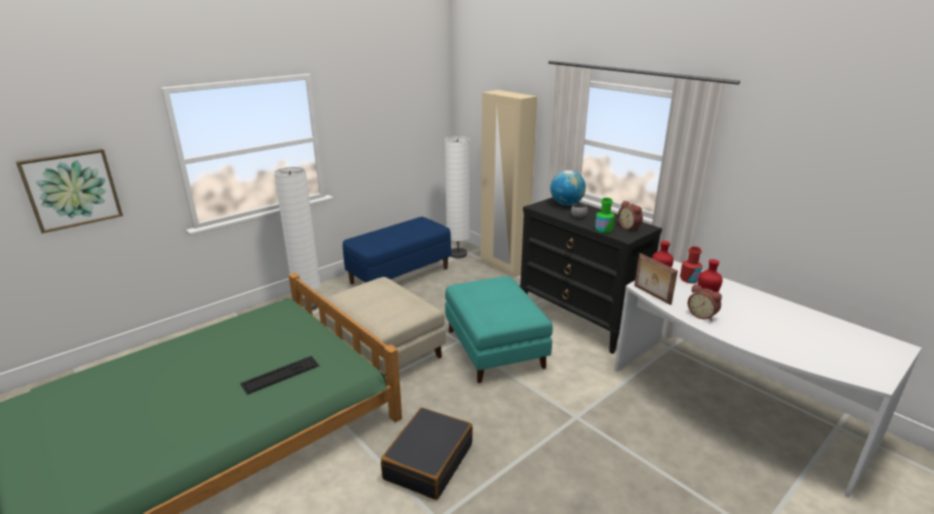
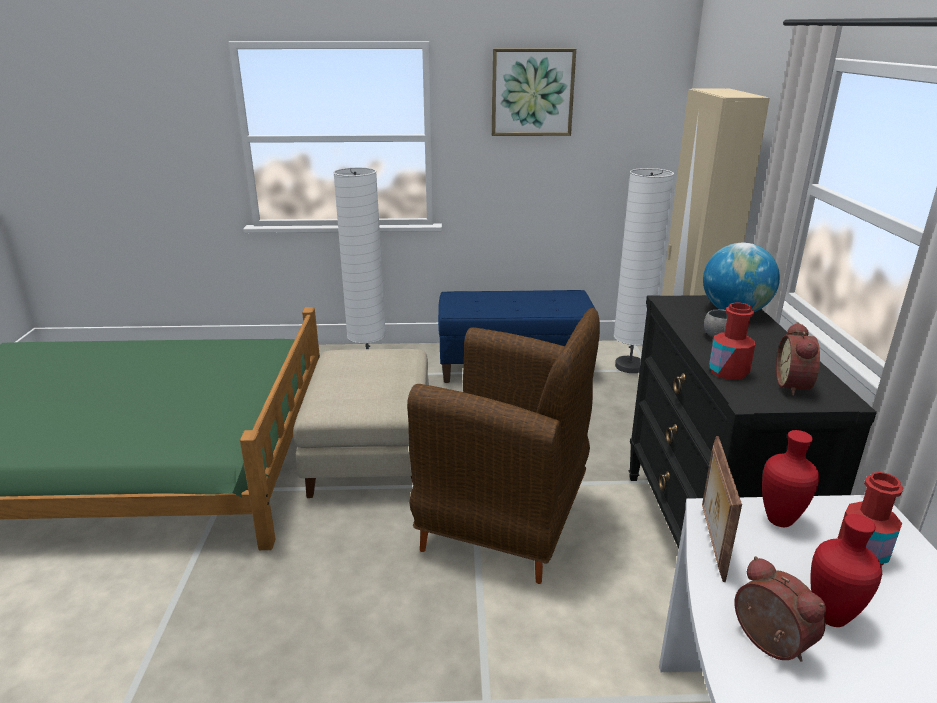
camera: 40 degrees right, 0 degrees up
(72, 189) = (128, 149): picture -> picture (532, 92)
(281, 375) = (153, 417): keyboard -> none
(428, 461) = (220, 626): black suitcase -> none
(495, 349) = (506, 523): turquoise ottoman -> brown armchair
(603, 229) = (728, 372): green bottle -> red bottle
(702, 315) = (767, 644): alarm clock -> alarm clock turned 150 degrees clockwise

